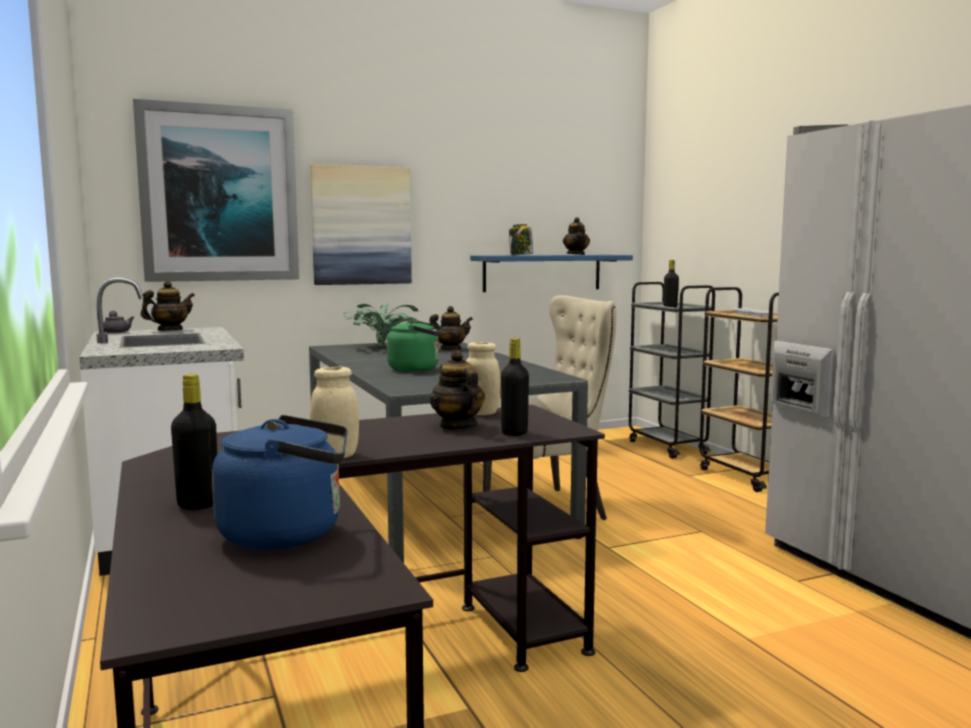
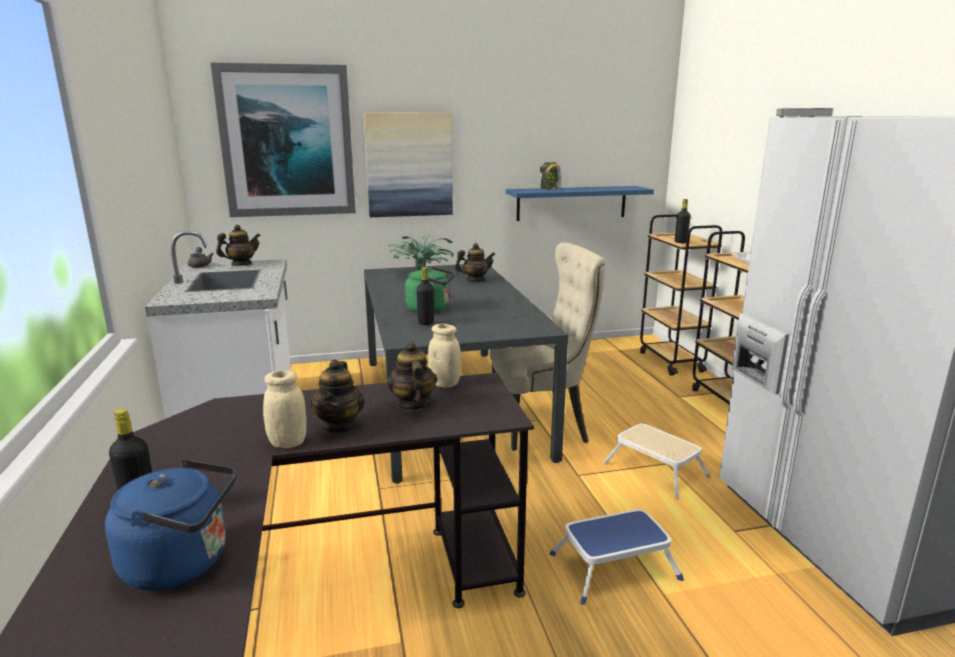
camera: 10 degrees right, 10 degrees up
(514, 433) = (455, 419): black bottle -> black bottle (426, 323)
(576, 254) = (602, 188): teapot -> teapot (340, 425)
(668, 448) = (671, 362): grey cart -> brown cart
(683, 620) = (614, 566): none -> blue step ladder
(691, 537) = (655, 470): none -> beige step ladder

